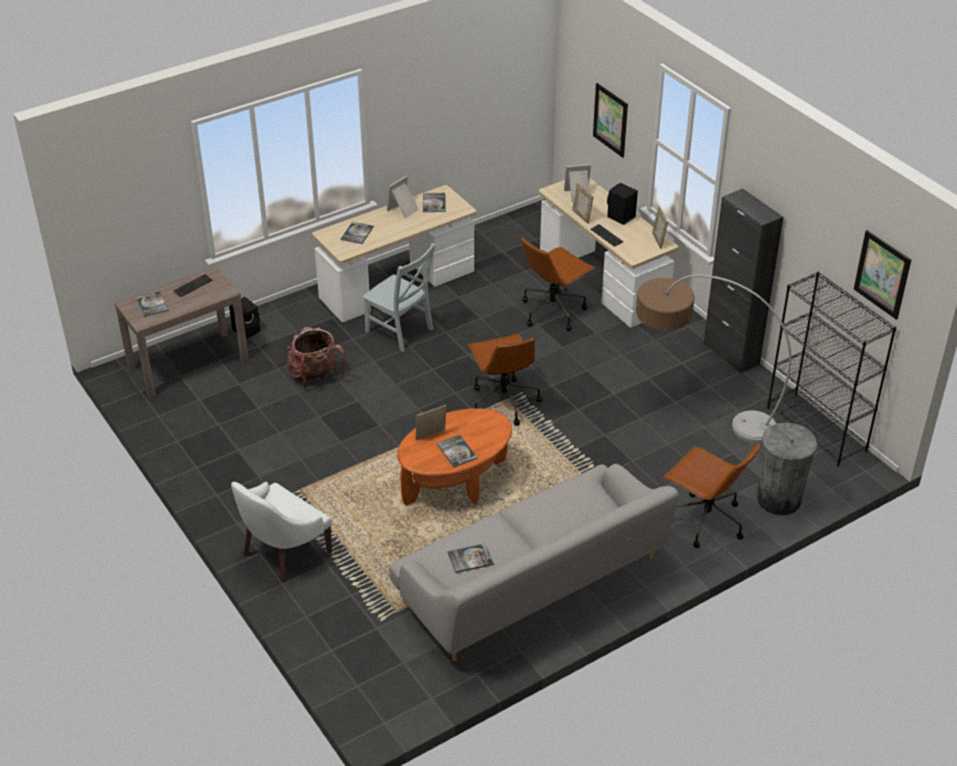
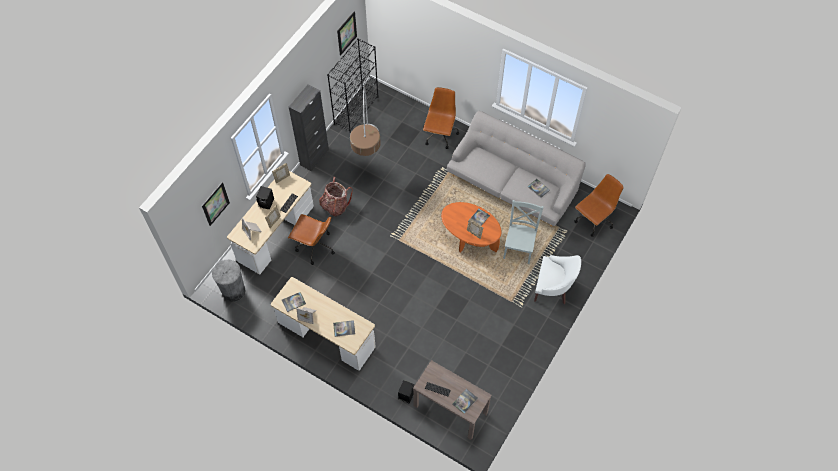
camera: 115 degrees left, 20 degrees up
(315, 375) = (426, 338): backpack -> backpack (335, 206)
(401, 332) = (368, 313): grey chair -> grey chair (519, 247)
(503, 401) = (401, 241): brown office chair -> brown office chair (593, 220)
(779, 499) = (411, 113): grey trash can -> grey trash can (233, 291)

